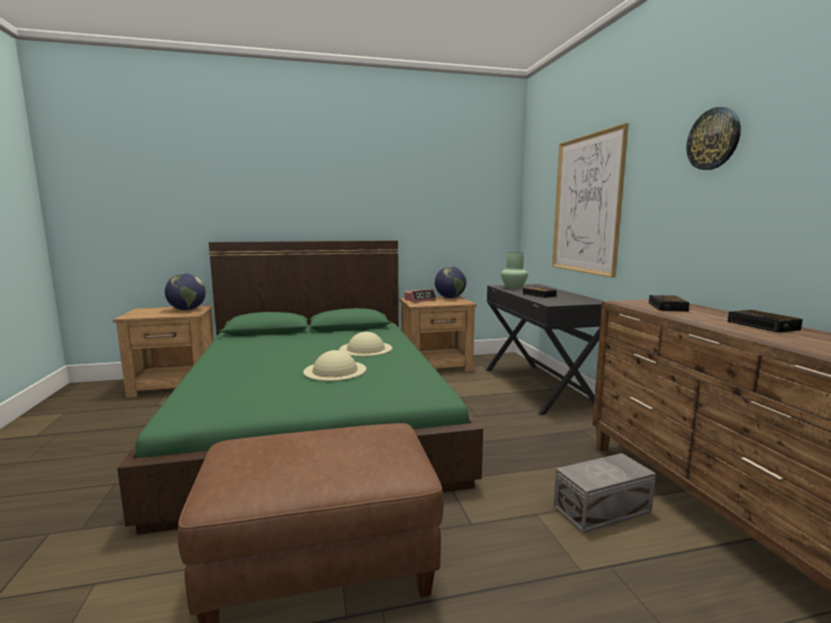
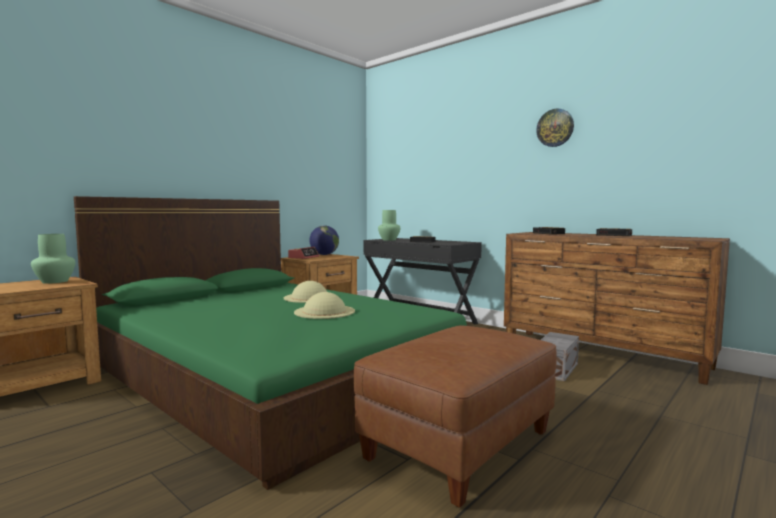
camera: 35 degrees left, 5 degrees down
(187, 310) = (55, 281): globe -> green vase
(586, 205) = (446, 171): picture -> none

